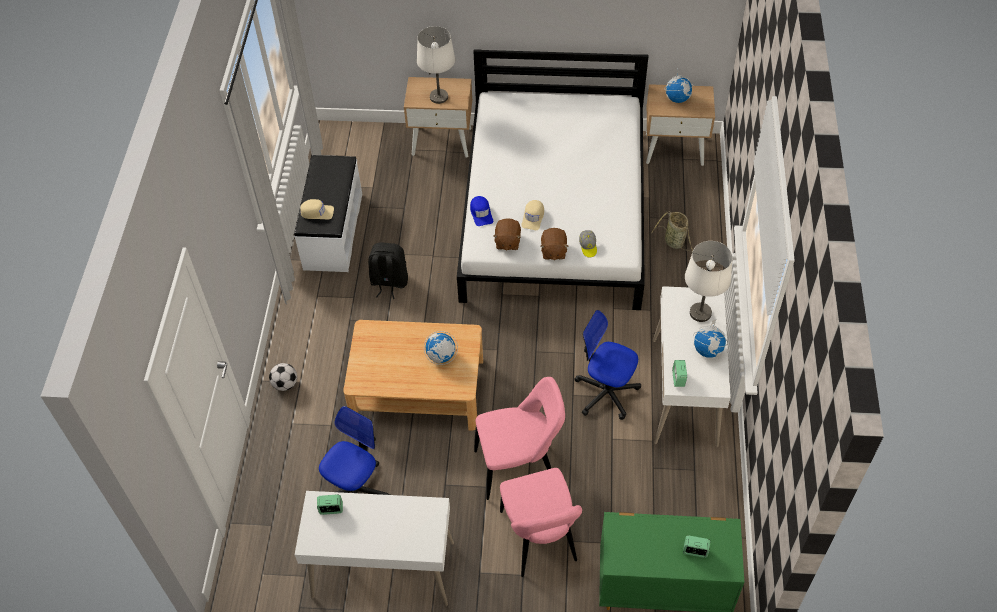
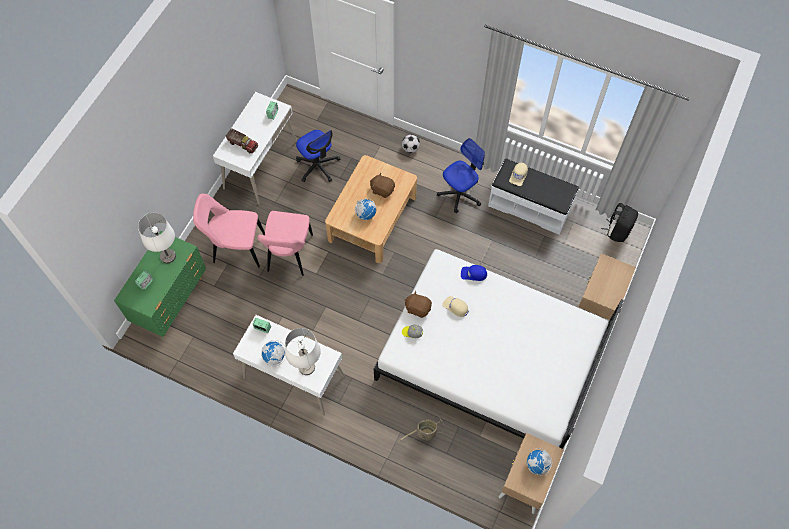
camera: 110 degrees right, 10 degrees up
(389, 282) = (468, 227): black backpack -> black backpack (617, 230)
(403, 528) = (243, 144): none -> toy truck
(438, 97) = (604, 281): white table lamp -> white table lamp (168, 256)
(507, 242) = (439, 281): brown plush toy -> brown plush toy (382, 189)
(606, 392) = (317, 327): office chair -> office chair (460, 193)

